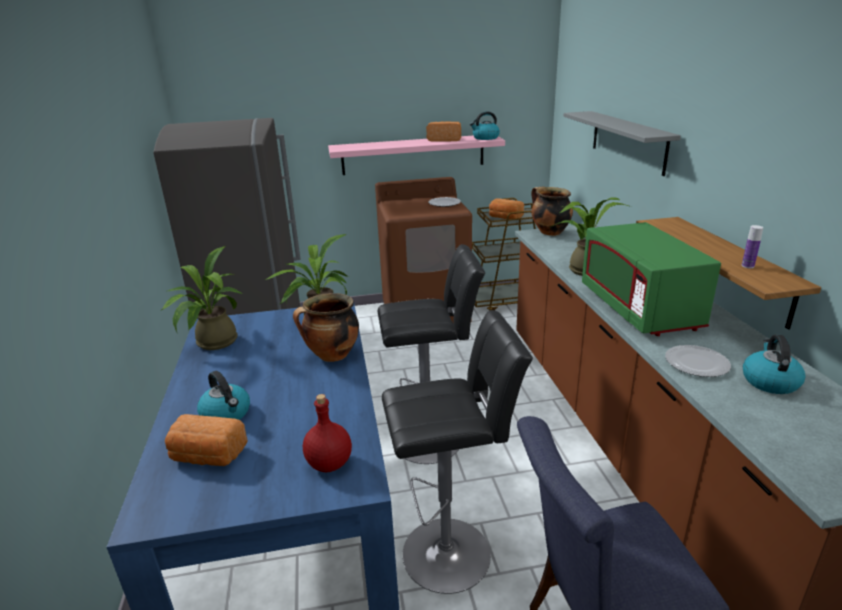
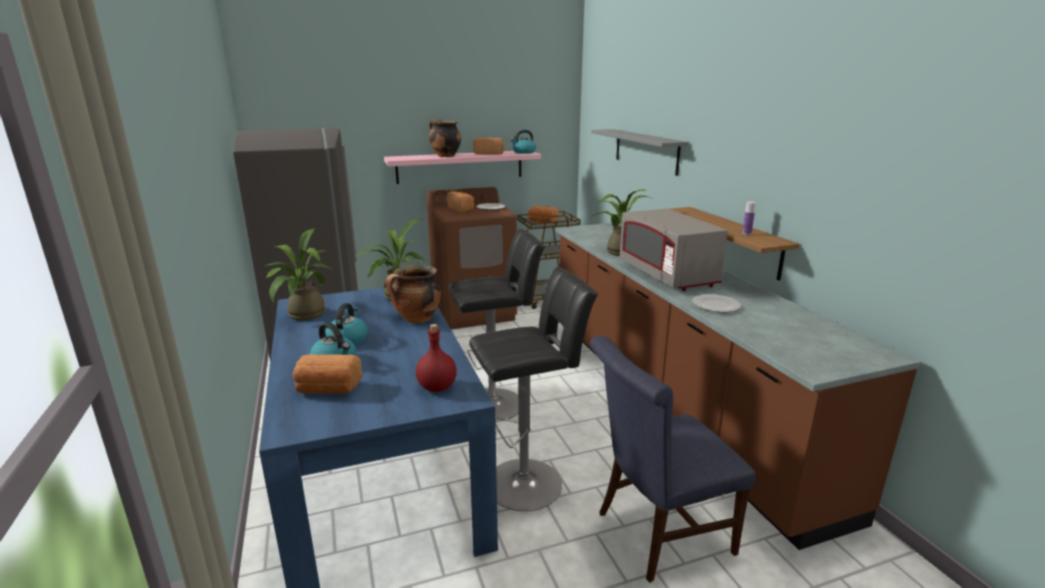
camera: 10 degrees left, 5 degrees down
(411, 204) = (461, 209): none -> bread
(549, 232) = (584, 228): cooking pot -> cooking pot (445, 156)
(639, 308) = (667, 275): green microwave -> grey microwave
(769, 381) = (769, 313): kettle -> kettle (348, 340)

